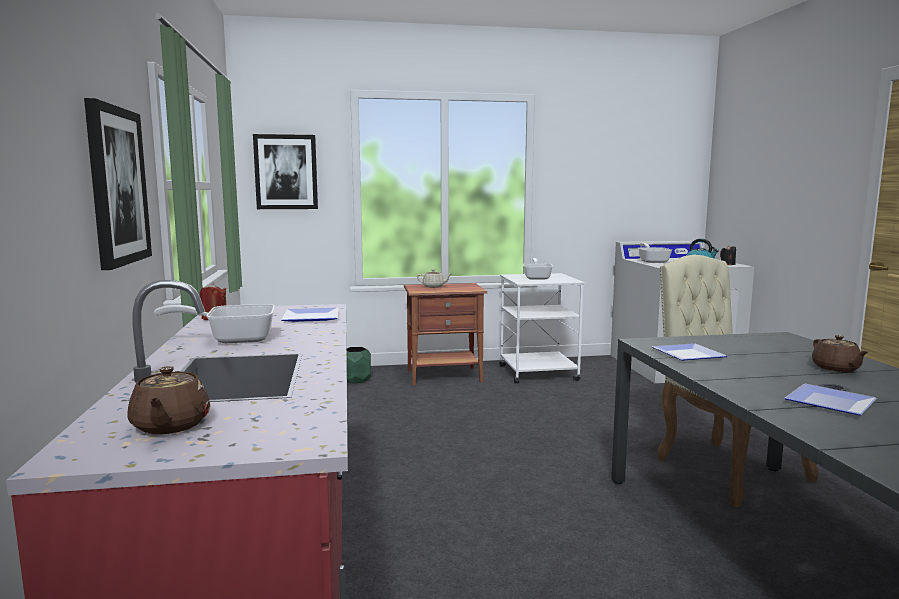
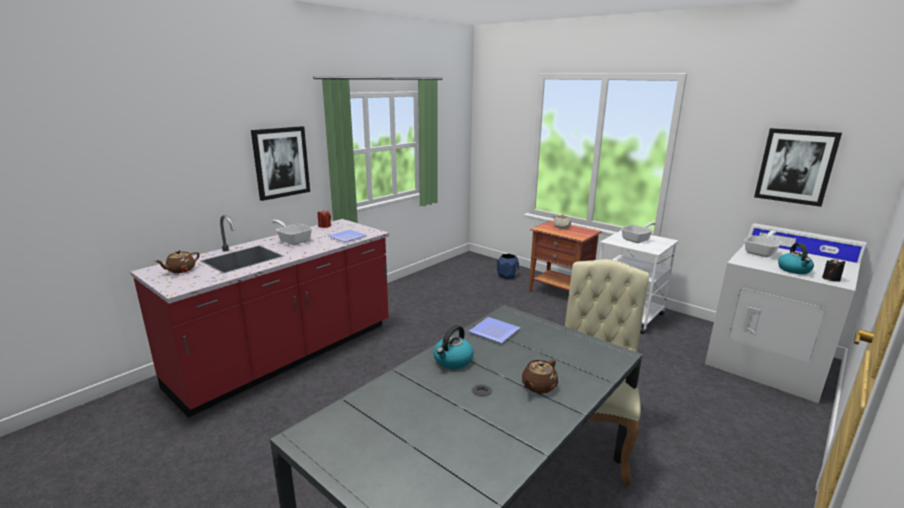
camera: 50 degrees right, 10 degrees up
(286, 172) = (497, 130): picture -> picture (795, 166)
(356, 380) = (507, 276): green planter -> blue planter
(750, 382) = (452, 361): none -> kettle
(833, 403) = (440, 393): plate -> none

